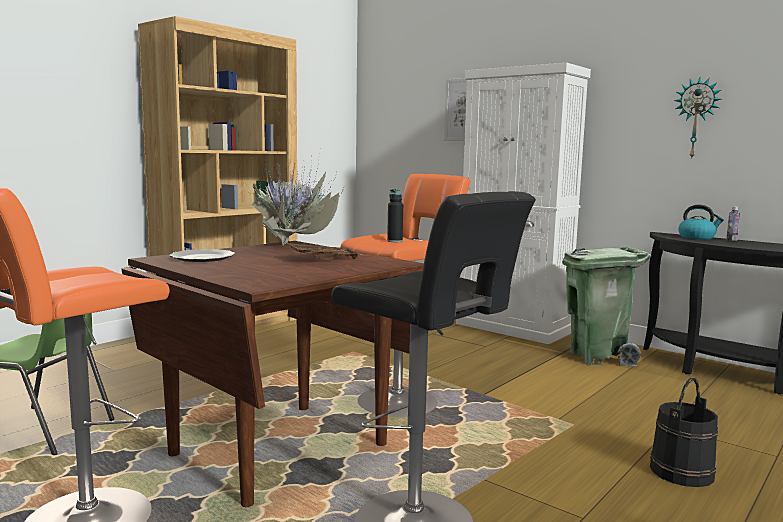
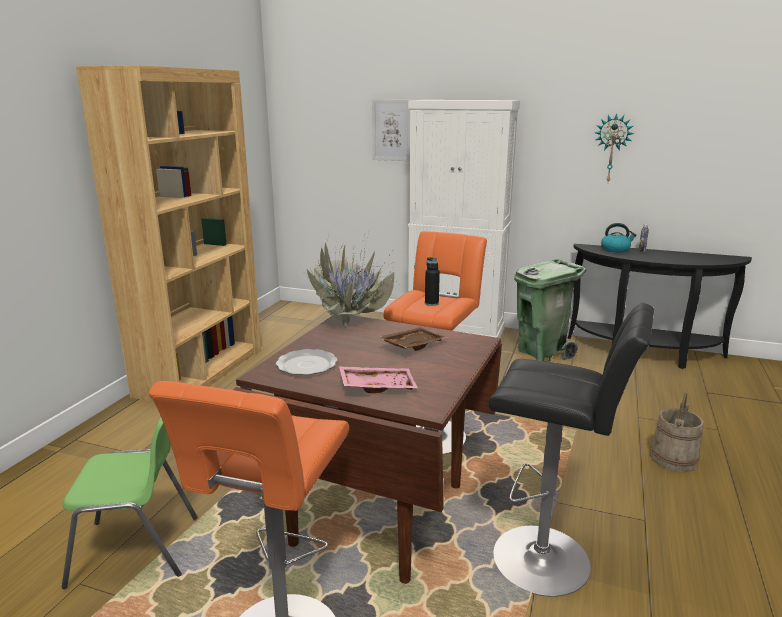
camera: 20 degrees left, 10 degrees up
(238, 272) = (377, 386): none -> pink tray
(682, 471) = (674, 459): black bucket -> beige bucket

